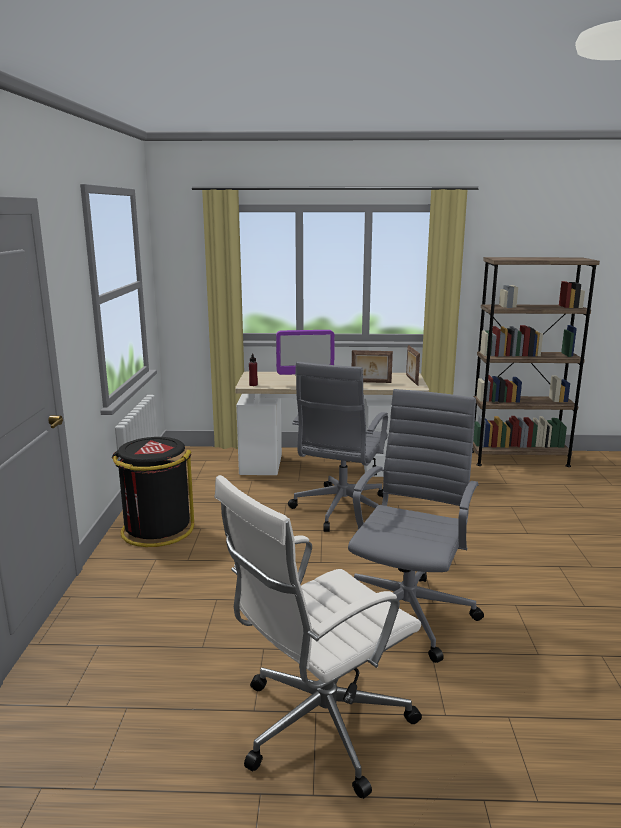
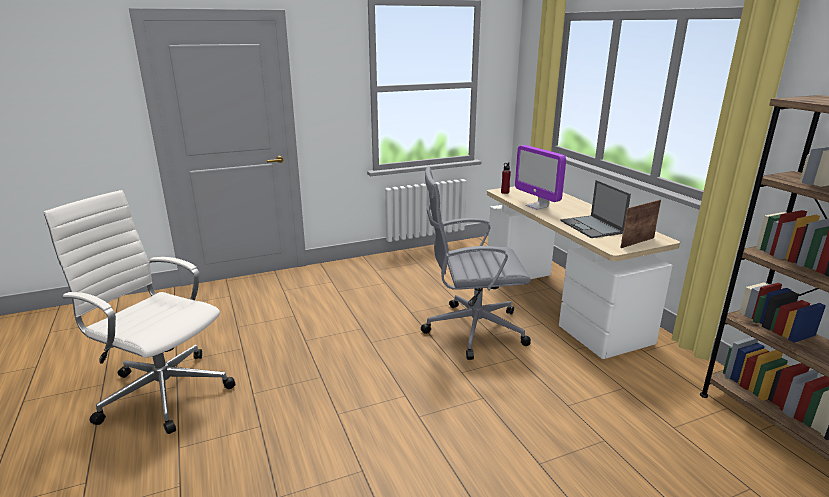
camera: 65 degrees right, 5 degrees up
(157, 530) = (370, 270): black trash can -> none
(371, 382) = (592, 227): picture frame -> laptop
(409, 612) = (315, 403): grey office chair -> none

